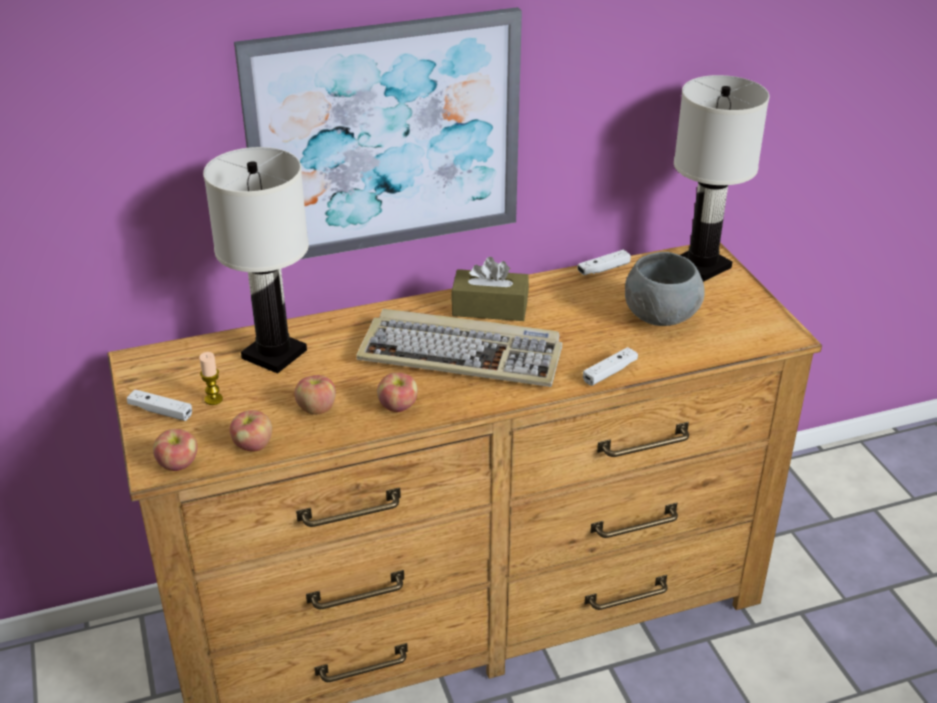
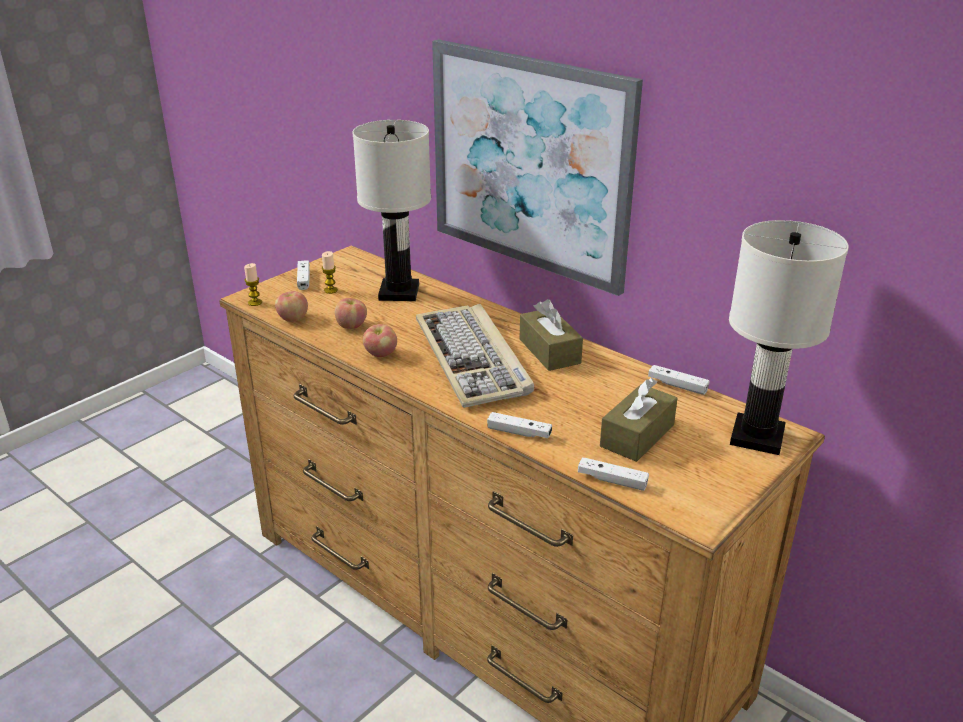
camera: 60 degrees right, 5 degrees down
(178, 465) = (255, 302): apple -> candle
(660, 316) = (637, 435): grey bowl -> brown tissue box
(712, 352) = (612, 480): none -> white game controller

